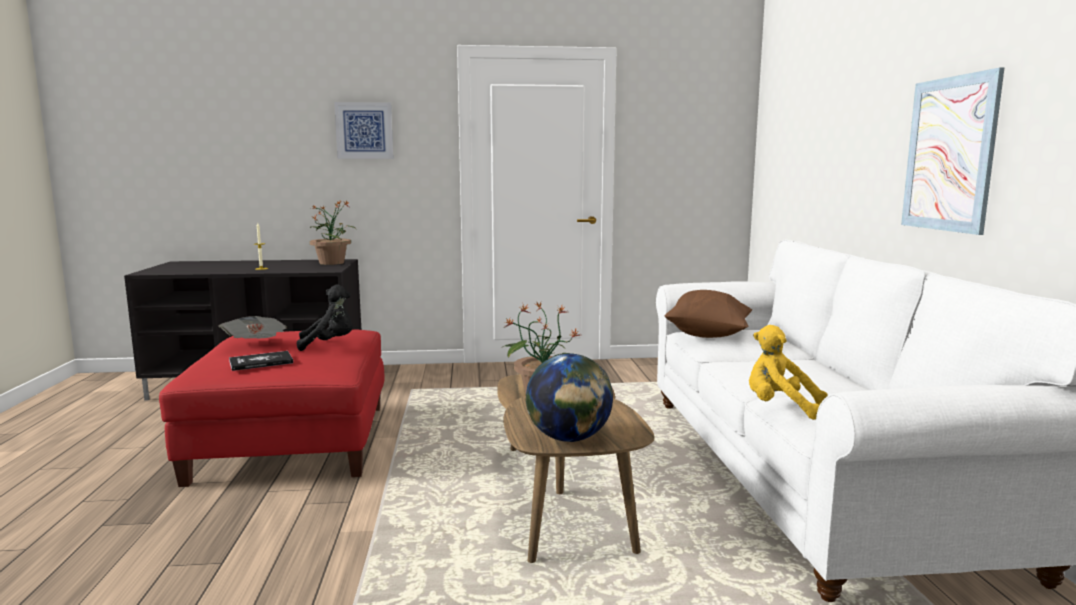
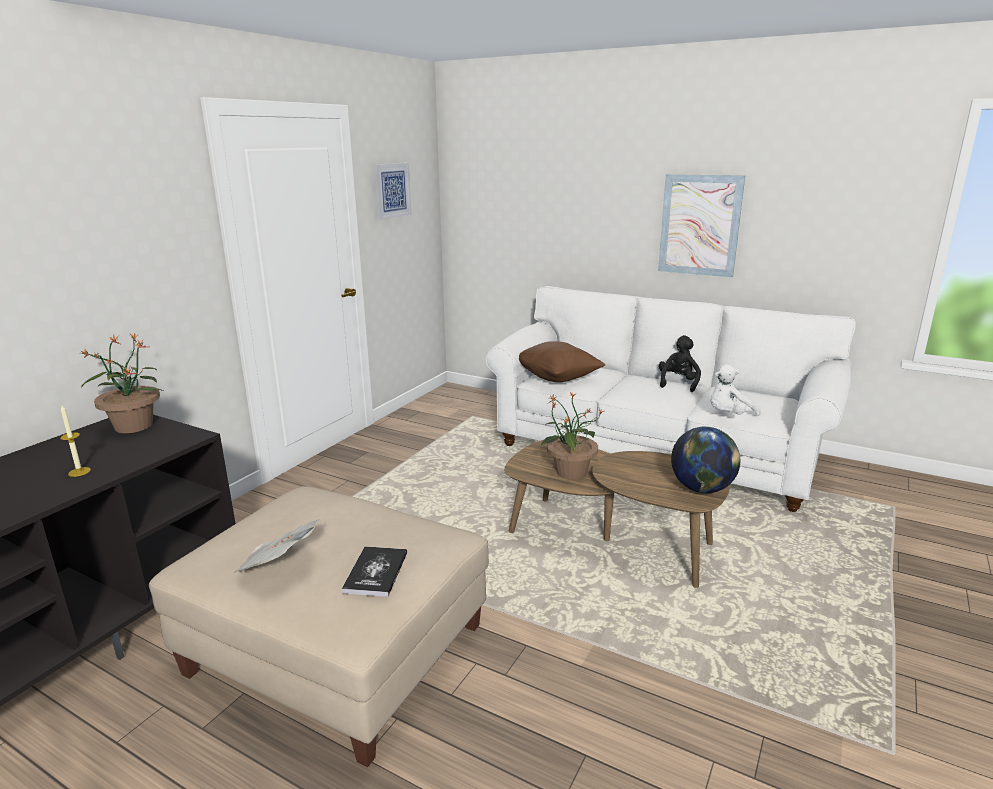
camera: 55 degrees left, 10 degrees up
(294, 441) = (337, 648): red ottoman -> beige ottoman
(329, 344) = (351, 520): black plush toy -> black plush toy (678, 383)
(364, 130) = (105, 225): picture -> picture (391, 190)
(780, 408) = (729, 415): yellow plush toy -> white plush toy

